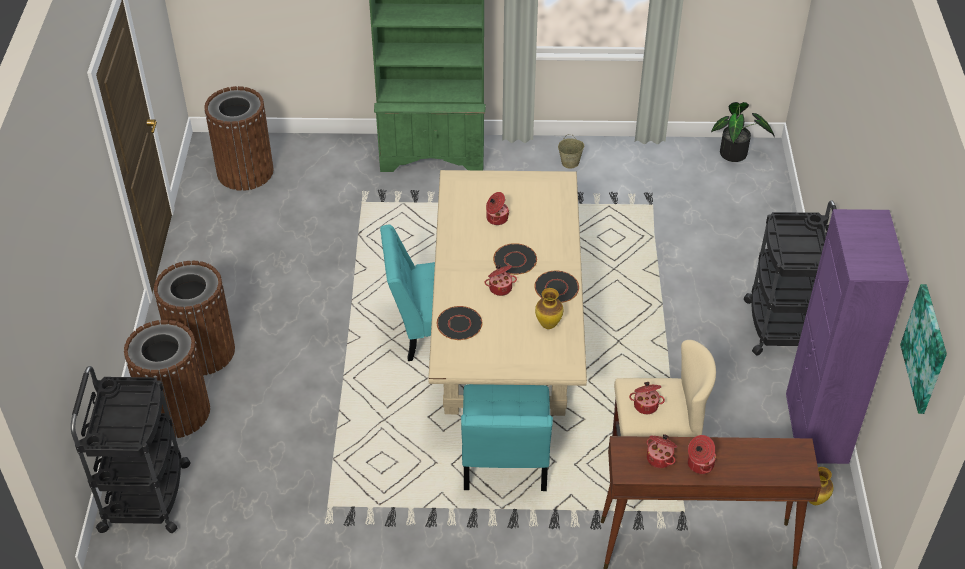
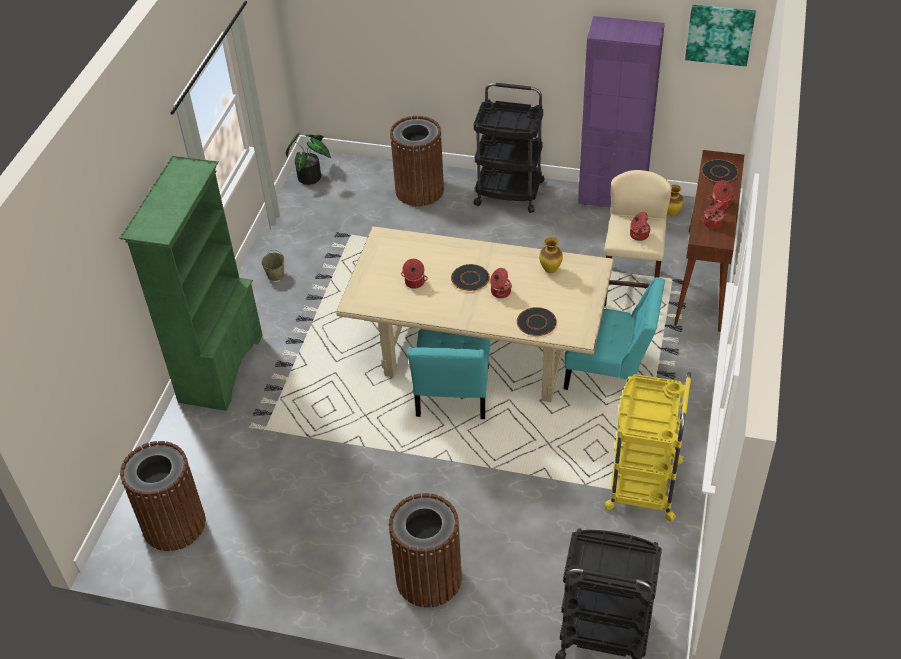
camera: 75 degrees left, 0 degrees up
(176, 412) = (503, 605): brown trash can -> brown trash can (419, 190)
(341, 511) = (643, 484): none -> yellow cart
(556, 288) = (509, 259): black plate -> black plate (719, 172)

